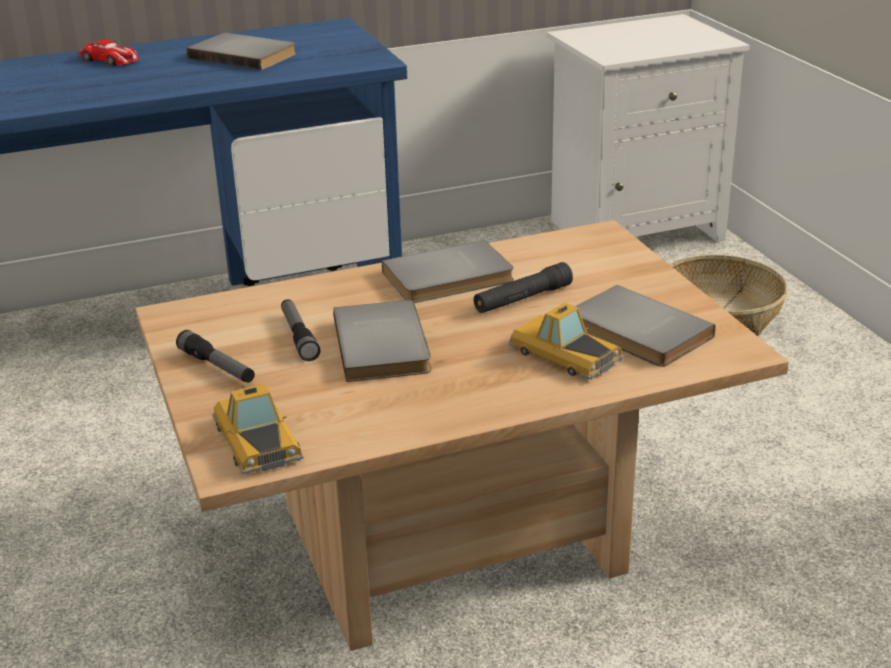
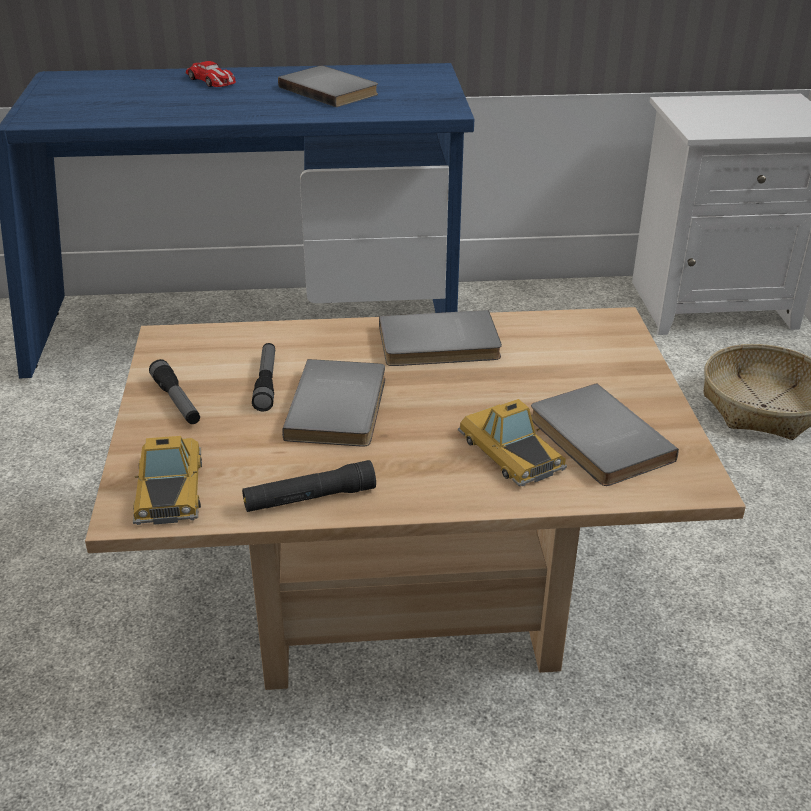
camera: 15 degrees right, 5 degrees up
(522, 299) = (499, 380): black flashlight -> black flashlight (309, 498)

